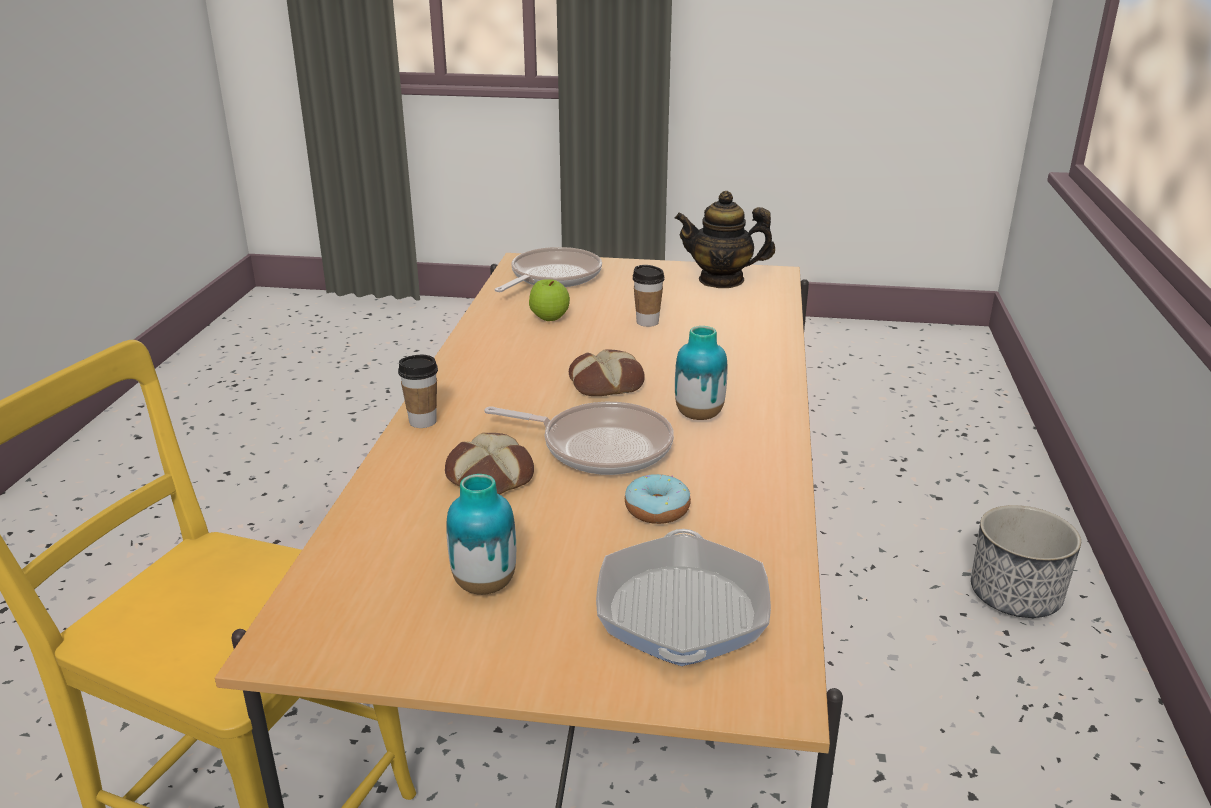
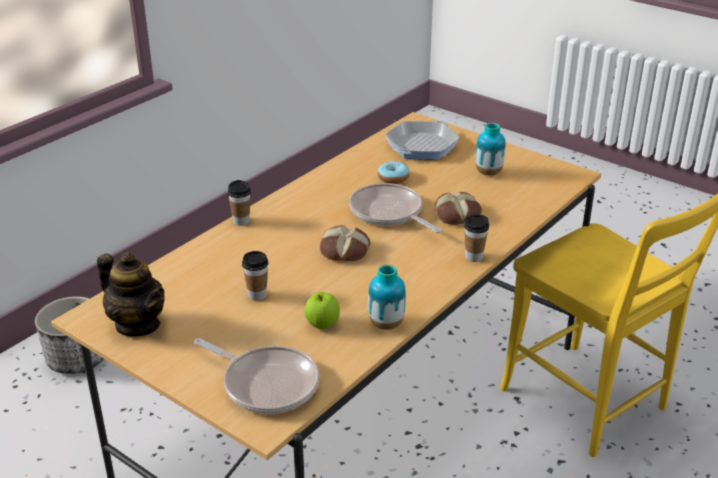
camera: 150 degrees left, 5 degrees up
(552, 277) = (266, 383): frying pan -> frying pan turned 120 degrees counterclockwise
(699, 415) = (318, 214): vase -> vase (386, 324)
(783, 379) = (241, 221): none -> cup

